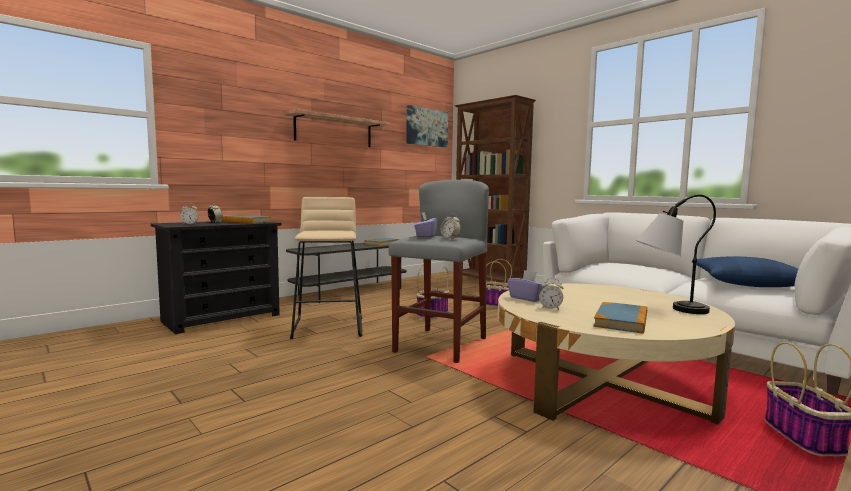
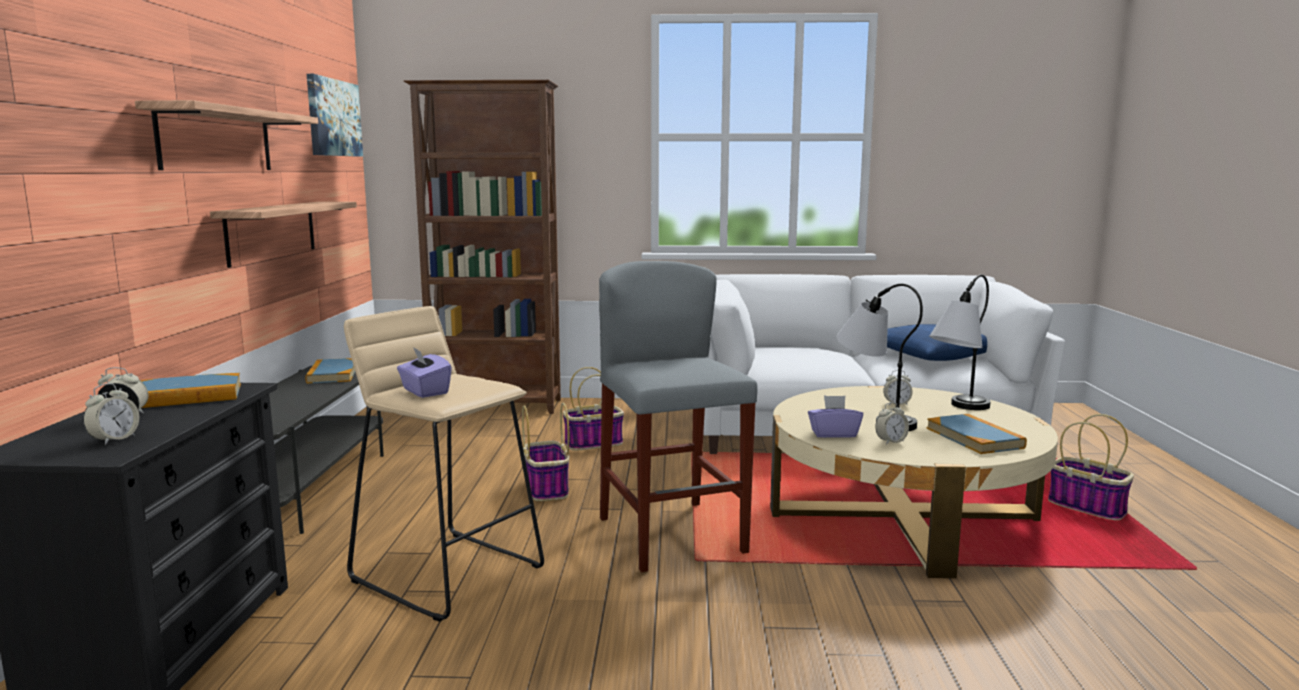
camera: 45 degrees left, 5 degrees up
(368, 175) = (272, 231): none -> shelf
(425, 236) = (665, 368): purple tissue box -> purple tissue box (424, 391)
(450, 238) = (711, 366): alarm clock -> alarm clock (896, 404)
(579, 299) = (873, 419): none -> table lamp

